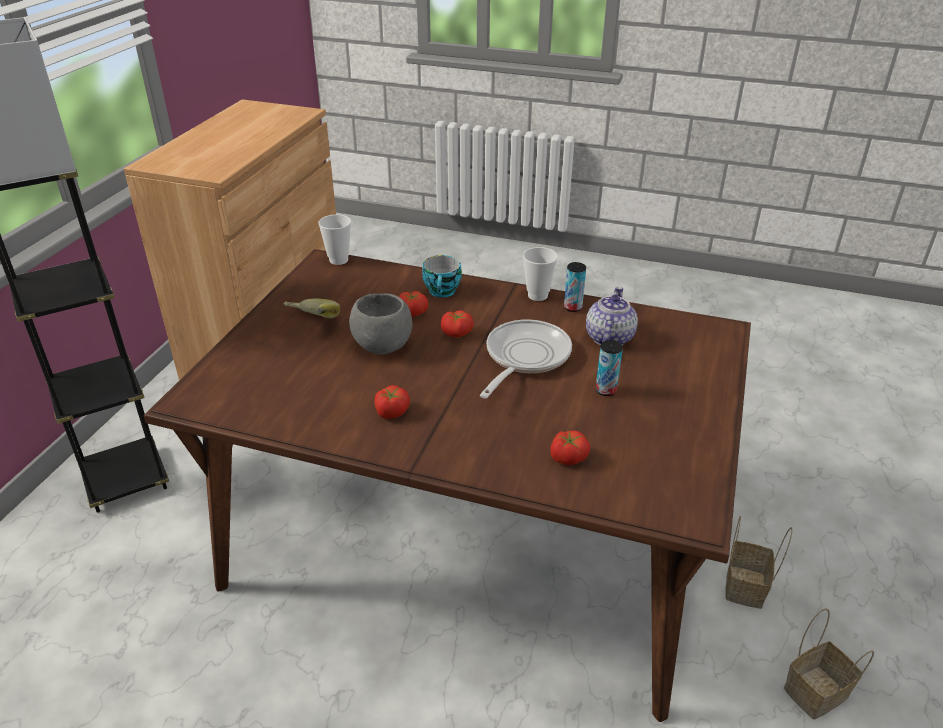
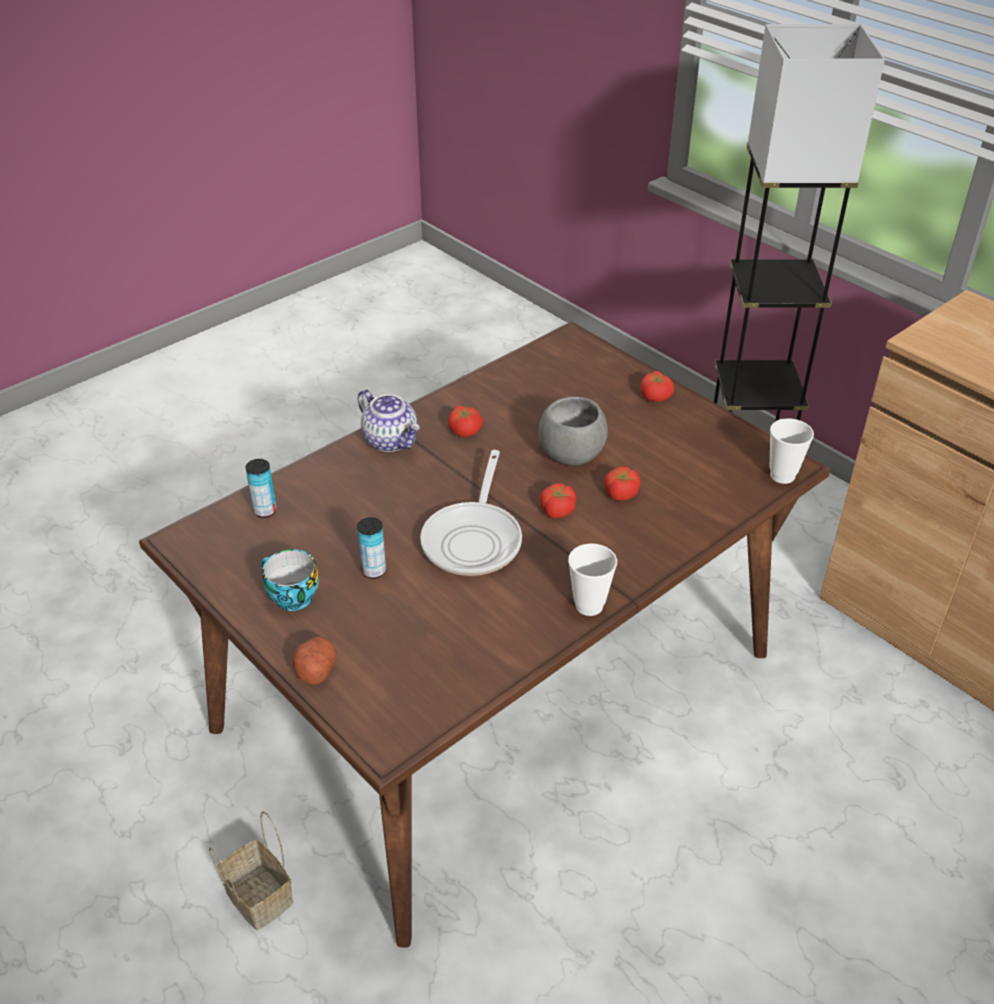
camera: 120 degrees right, 5 degrees up
(311, 324) = (647, 423): banana -> none
(443, 292) = (651, 531): cup -> cup (290, 597)
(524, 358) = (474, 539): frying pan -> frying pan turned 45 degrees clockwise
(568, 457) = (316, 503): tomato -> tomato (656, 396)
(573, 307) = (540, 623): can -> can (265, 511)
(608, 337) = (456, 622): teapot -> teapot (391, 440)
(715, 377) = (315, 669): none -> potato
(815, 694) = (121, 861): basket -> none

